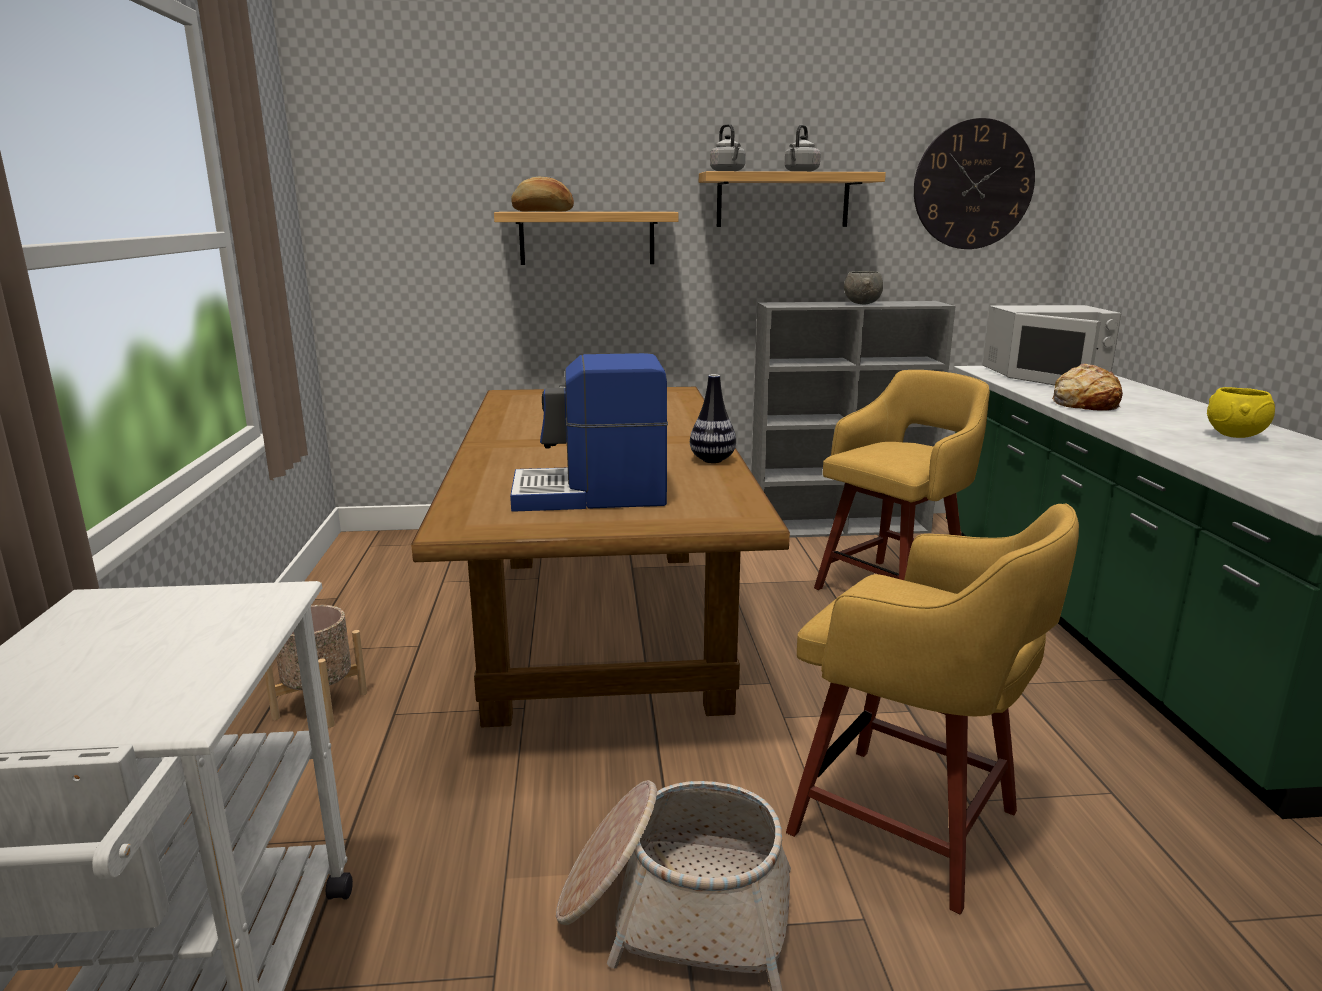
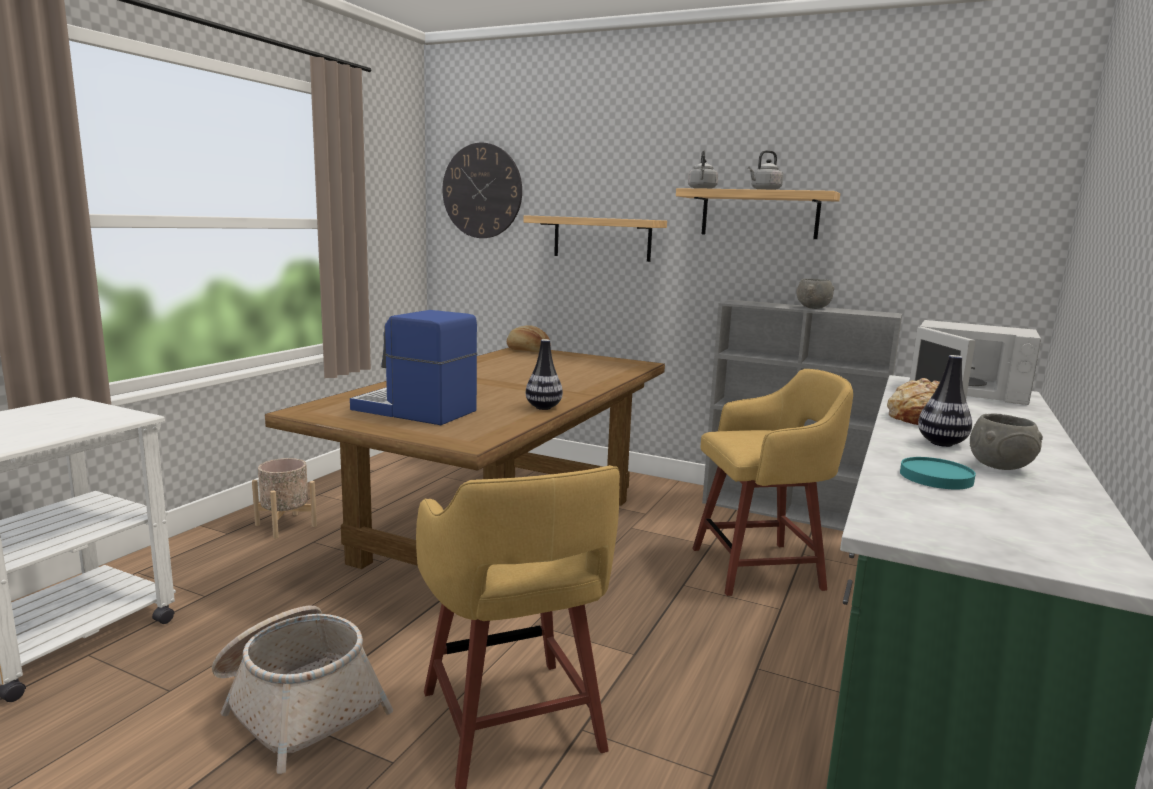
camera: 30 degrees right, 5 degrees down
(543, 211) = (566, 216): bread -> bread (527, 350)
(973, 185) = (951, 205): wall clock -> wall clock (482, 191)
(1154, 424) = (941, 443): none -> vase
(1228, 454) = (936, 477): none -> turquoise plate
(1233, 436) = (999, 467): yellow bowl -> grey bowl

